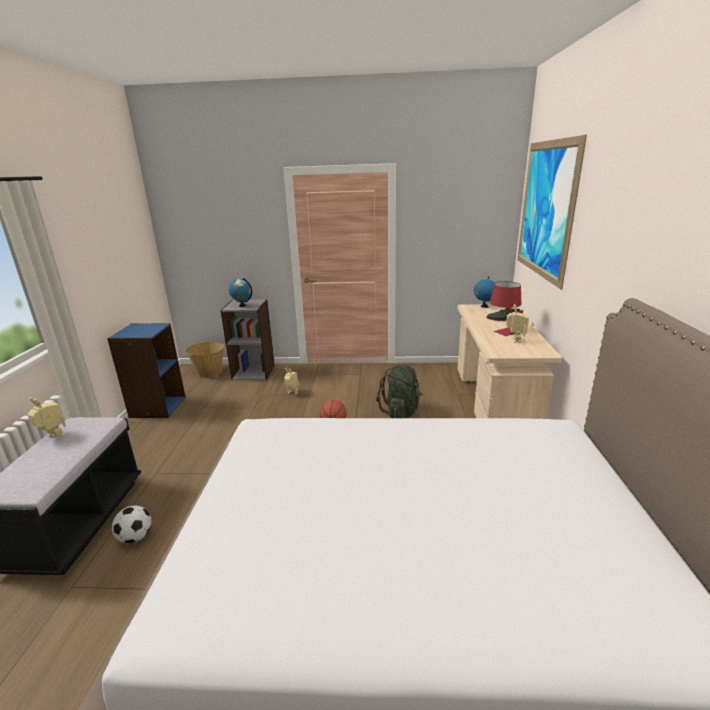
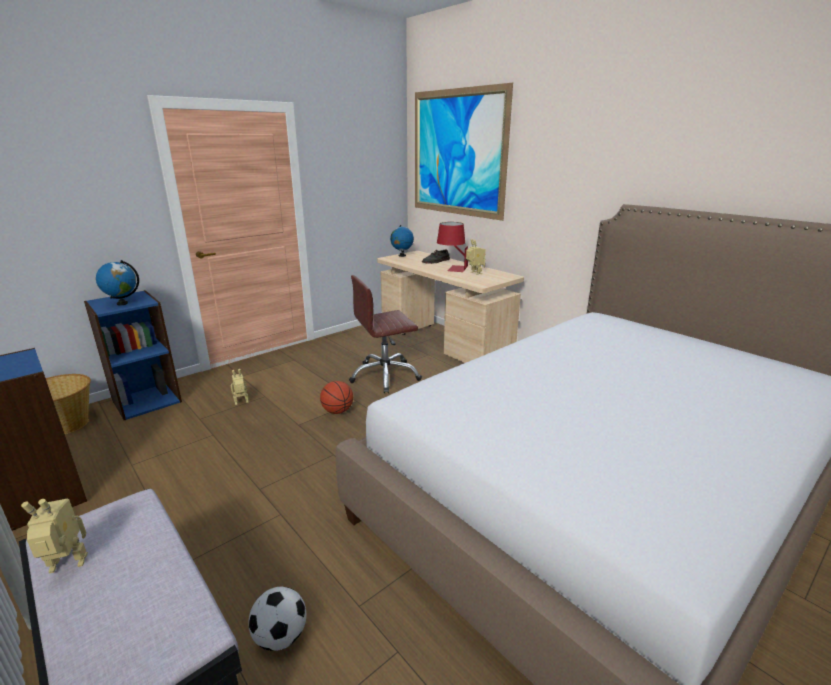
camera: 45 degrees left, 0 degrees up
(254, 372) = (146, 400): grey bookcase -> blue bookcase
(401, 412) = (385, 376): green backpack -> brown office chair

